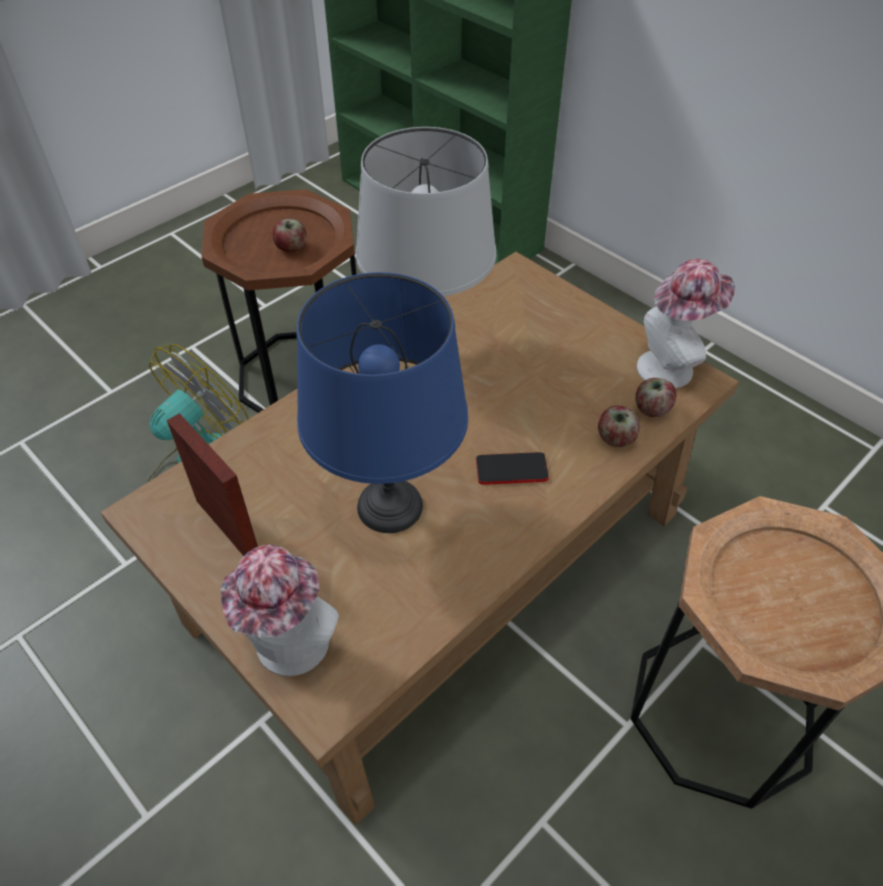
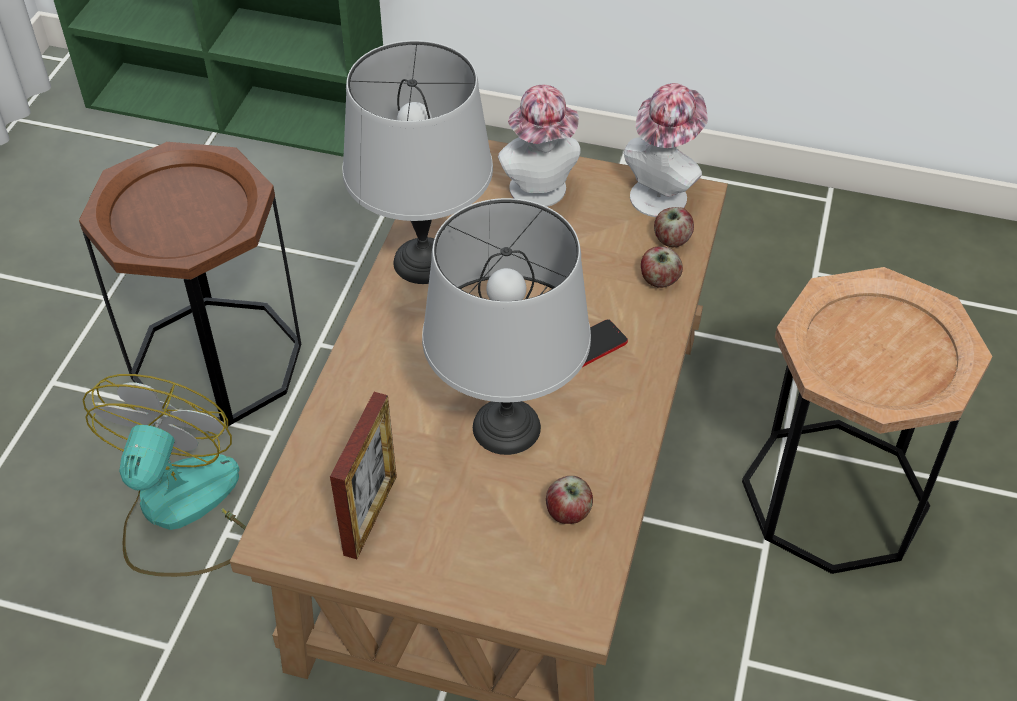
camera: 30 degrees left, 0 degrees up
(227, 527) = (370, 515): picture frame -> picture frame turned 90 degrees clockwise
(290, 652) = (516, 588): hat -> hat (541, 193)
(291, 248) = (201, 215): apple -> apple (569, 512)
(391, 505) = (507, 426): blue table lamp -> grey table lamp

